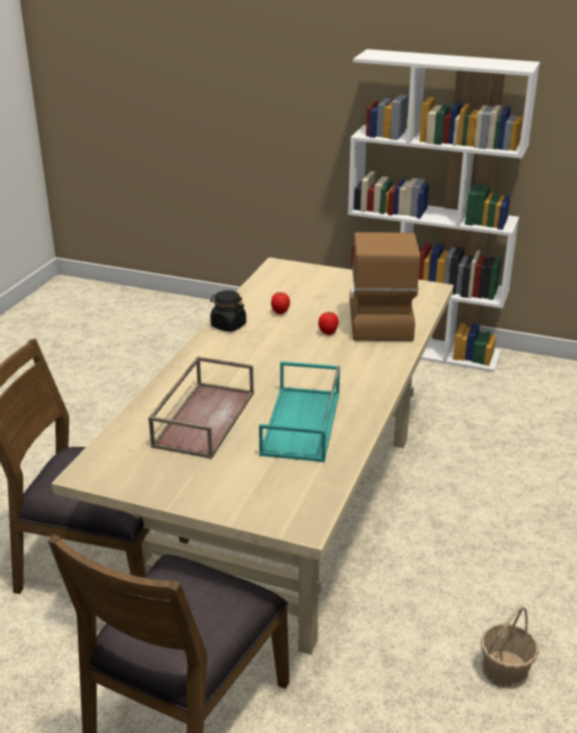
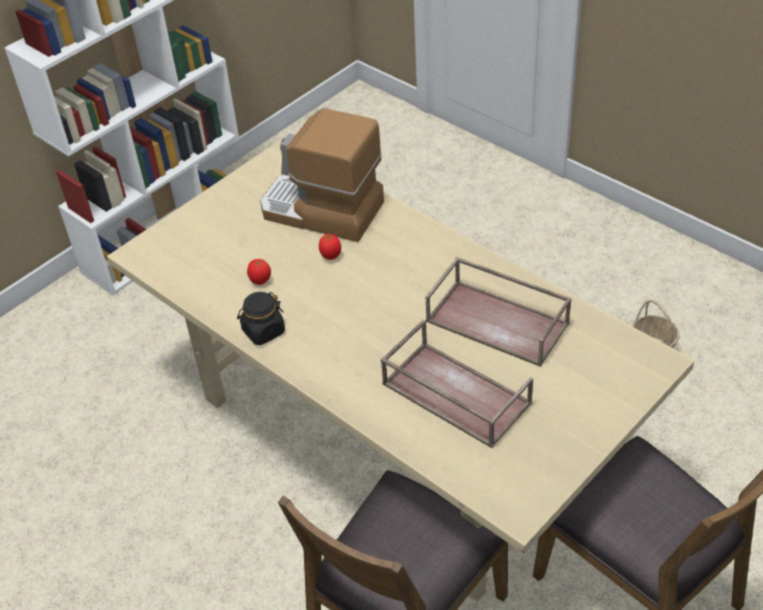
camera: 65 degrees left, 15 degrees up
(302, 424) = (499, 322): turquoise tray -> brown tray

